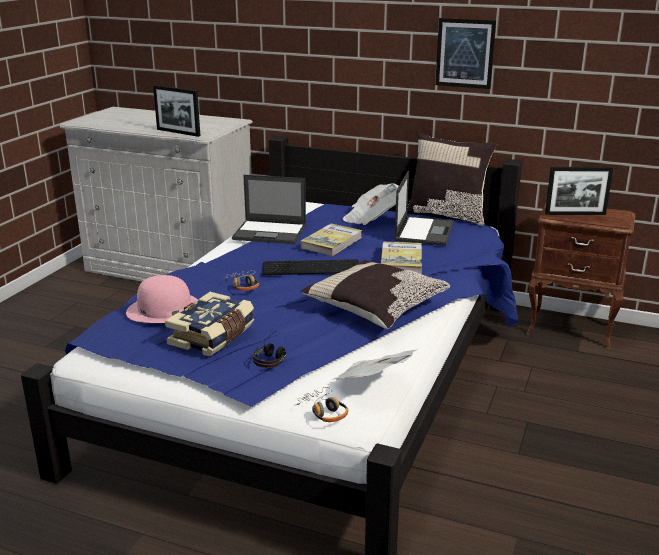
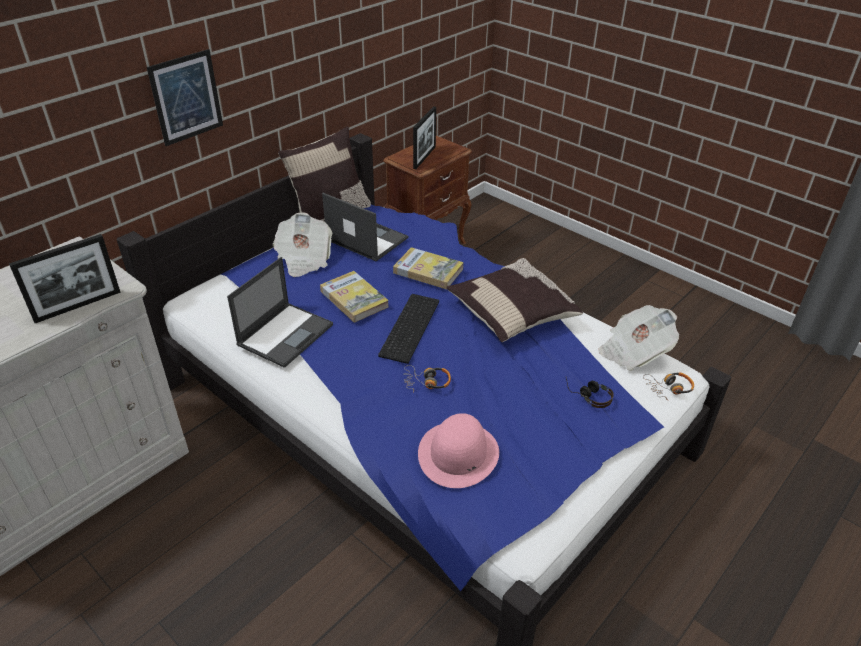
camera: 70 degrees left, 15 degrees up
(213, 336) = (536, 426): book -> none
(465, 53) = (296, 49): picture -> picture (186, 97)

